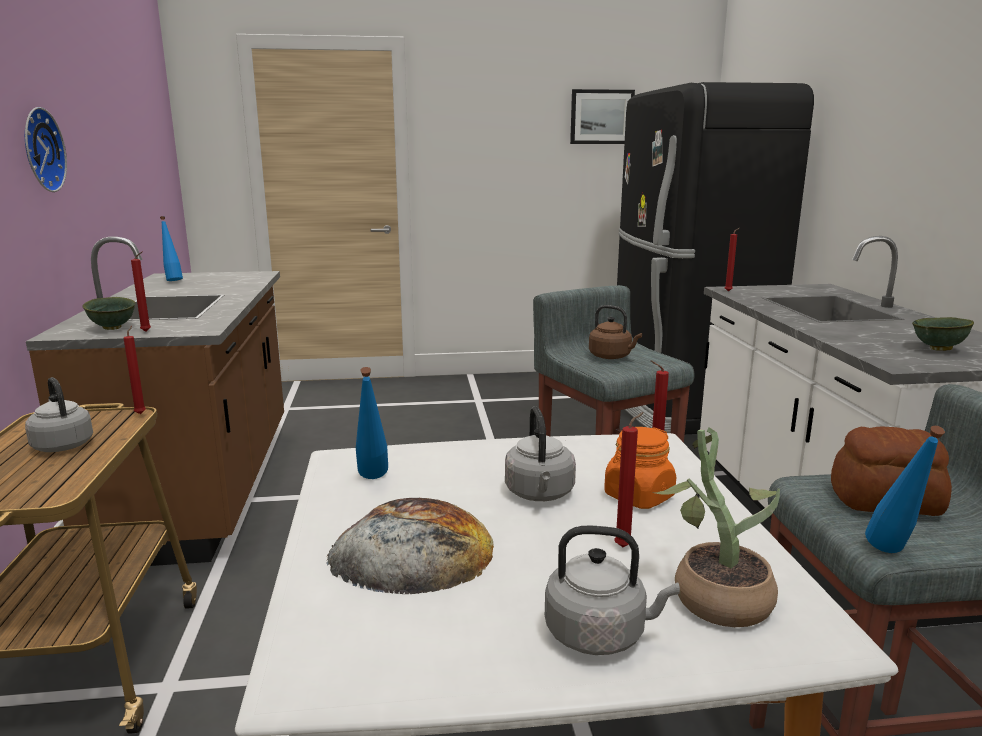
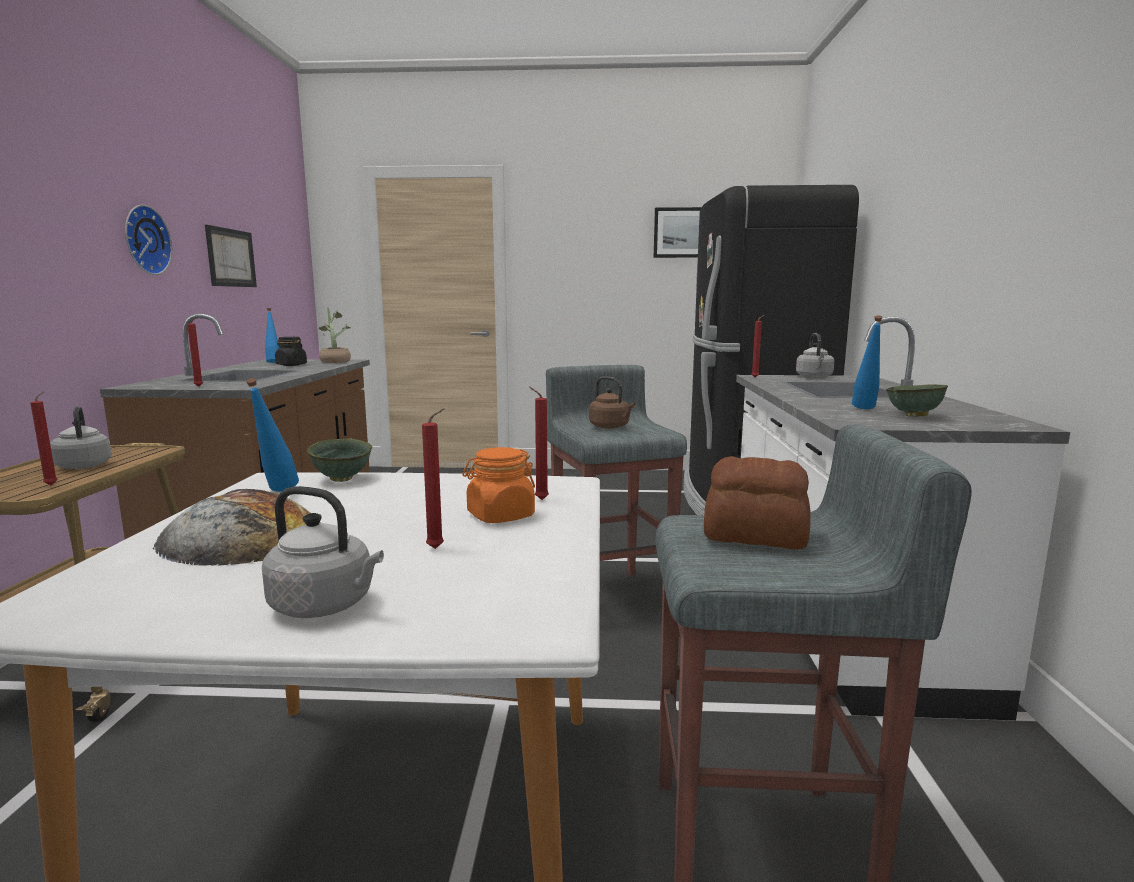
camera: 10 degrees right, 5 degrees down
(112, 157) = (231, 258): none -> picture
(113, 328) = (178, 384): green bowl -> green bowl (343, 479)
(141, 413) = (168, 449): red candle -> red candle (53, 484)
(201, 285) = (291, 365): none -> black jar
(540, 494) = (410, 509): grey kettle -> grey kettle (814, 377)
(712, 595) = (473, 588): potted plant -> potted plant (335, 361)
(893, 556) = (711, 577): blue bottle -> blue bottle (865, 409)

